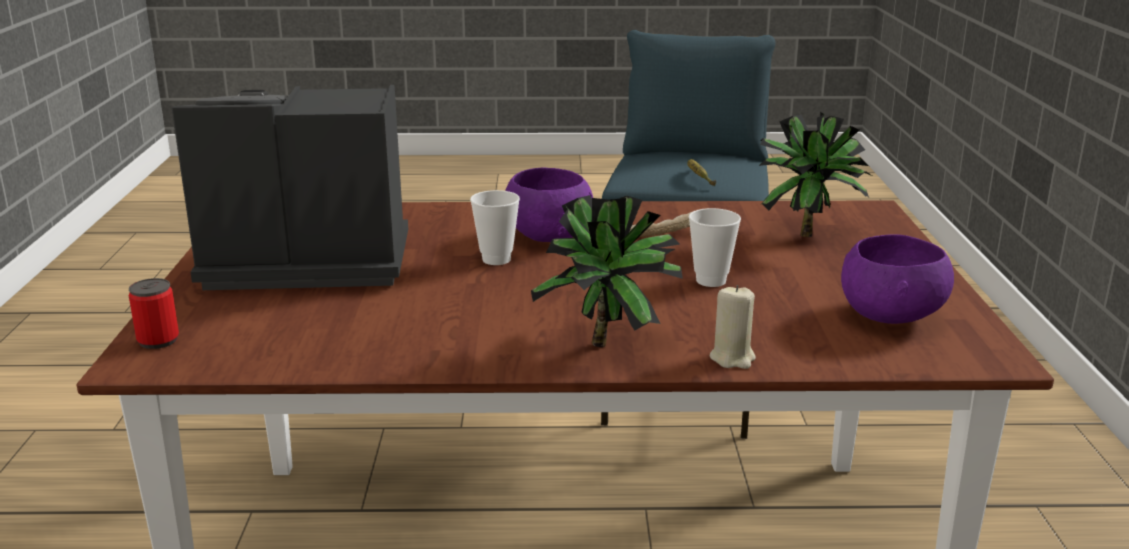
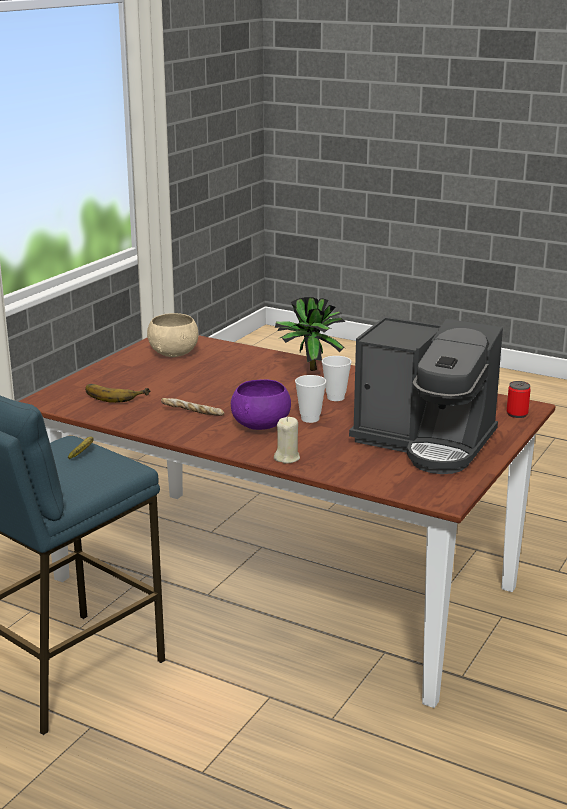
camera: 150 degrees left, 0 degrees up
(711, 281) = (217, 383): cup -> cup (335, 397)
(732, 358) = (267, 355): beige candle -> beige candle (287, 458)
(807, 233) = (115, 395): potted plant -> banana
(892, 318) = (173, 353): purple bowl -> beige bowl

